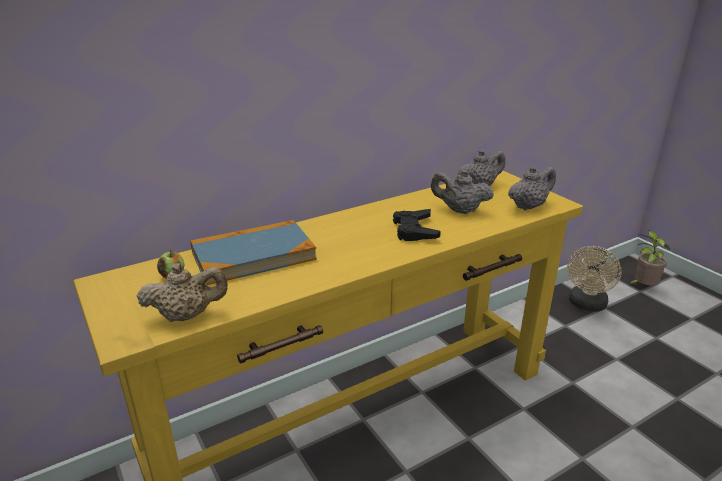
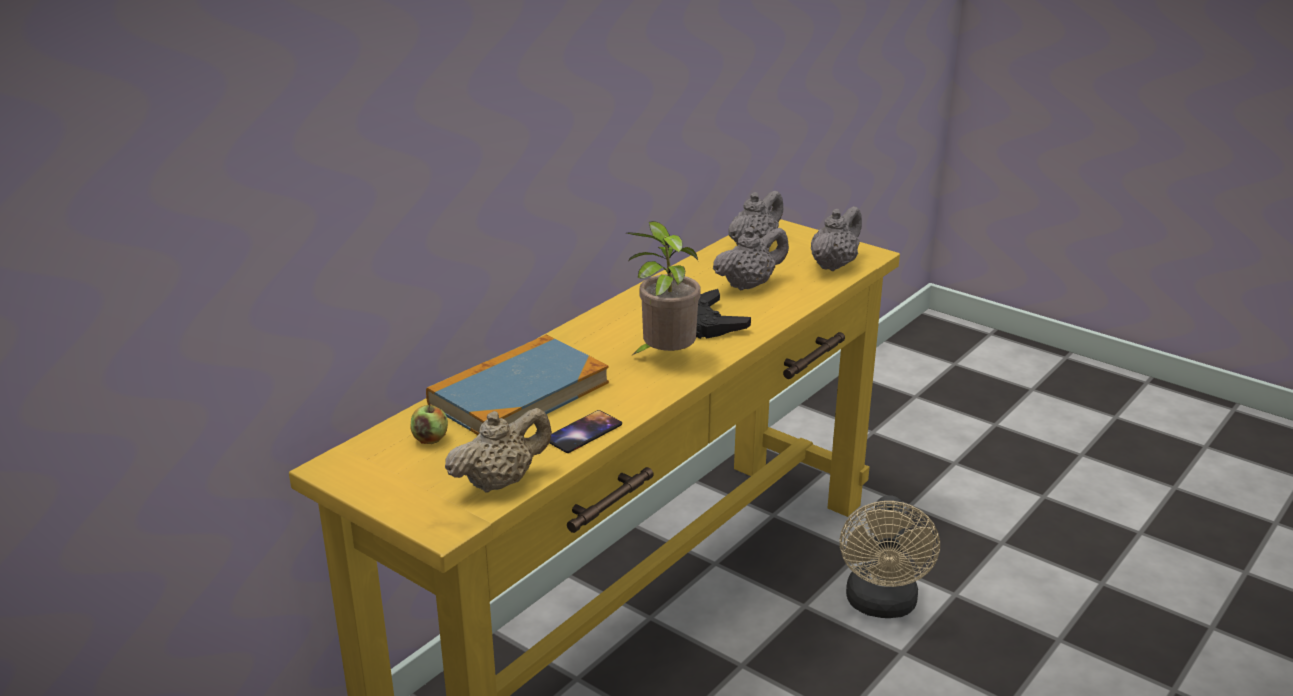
camera: 20 degrees left, 0 degrees up
(271, 291) = (583, 432): none -> phone
(459, 210) = (749, 285): grey teapot -> grey teapot turned 150 degrees clockwise
(586, 305) = (890, 397): beige fan -> beige fan (881, 605)
(642, 287) = (956, 357): potted plant -> potted plant (665, 358)

